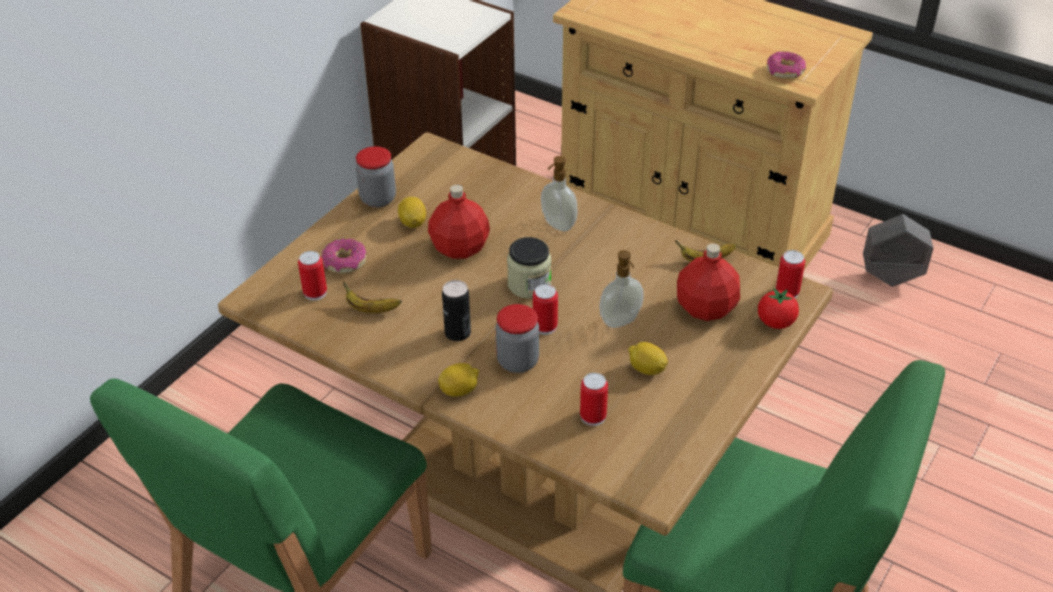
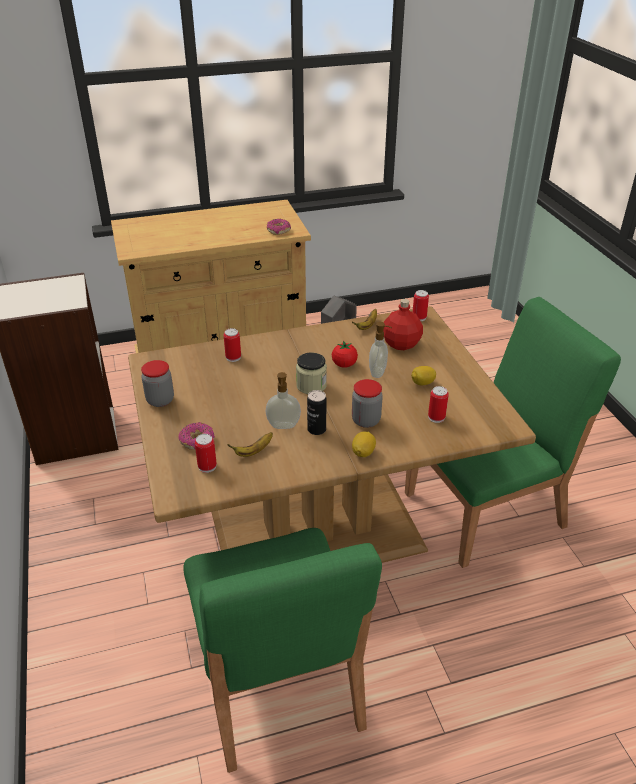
camera: 50 degrees left, 5 degrees down
(413, 222) = (201, 398): lemon -> none
(459, 248) = (247, 393): red bottle -> none
(545, 326) = (350, 397): can -> can (233, 357)
(557, 225) = (278, 353): soap dispenser -> soap dispenser (283, 426)
(775, 322) = (435, 331): tomato -> tomato (344, 364)

